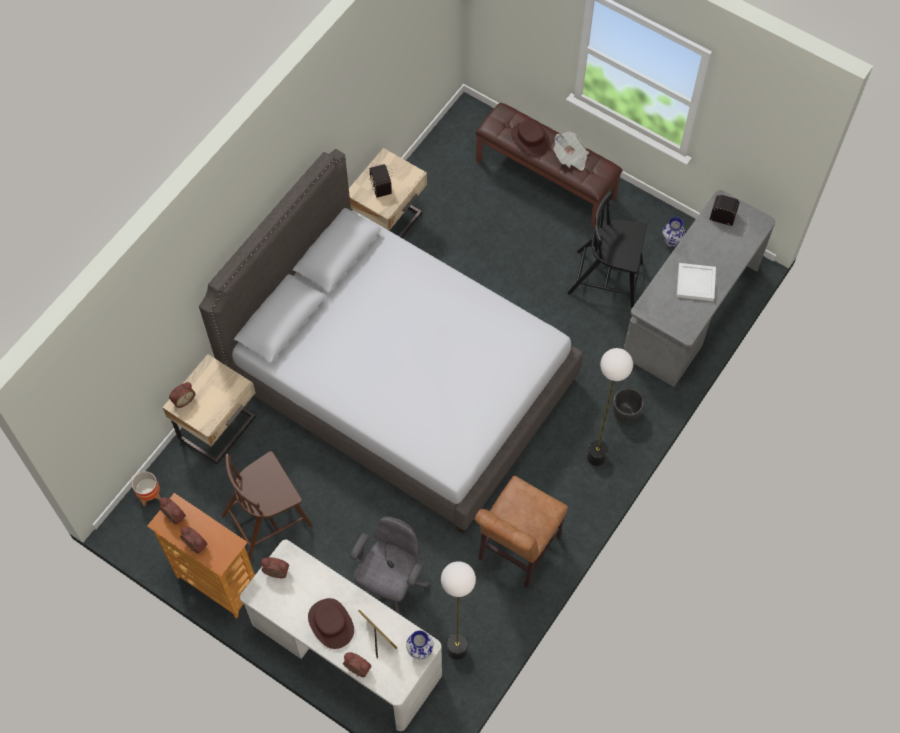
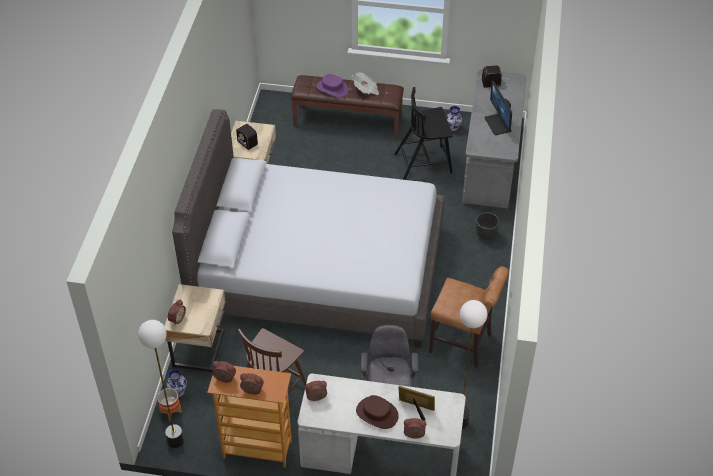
camera: 25 degrees left, 15 degrees down
(419, 651) = (452, 405): vase -> vase (178, 392)
(516, 551) = (463, 344): brown chair -> brown chair turned 75 degrees counterclockwise
(530, 139) = (332, 88): brown hat -> purple hat
(596, 457) = (482, 267): floor lamp -> floor lamp (175, 441)
(696, 283) = (498, 124): white tray -> monitor

